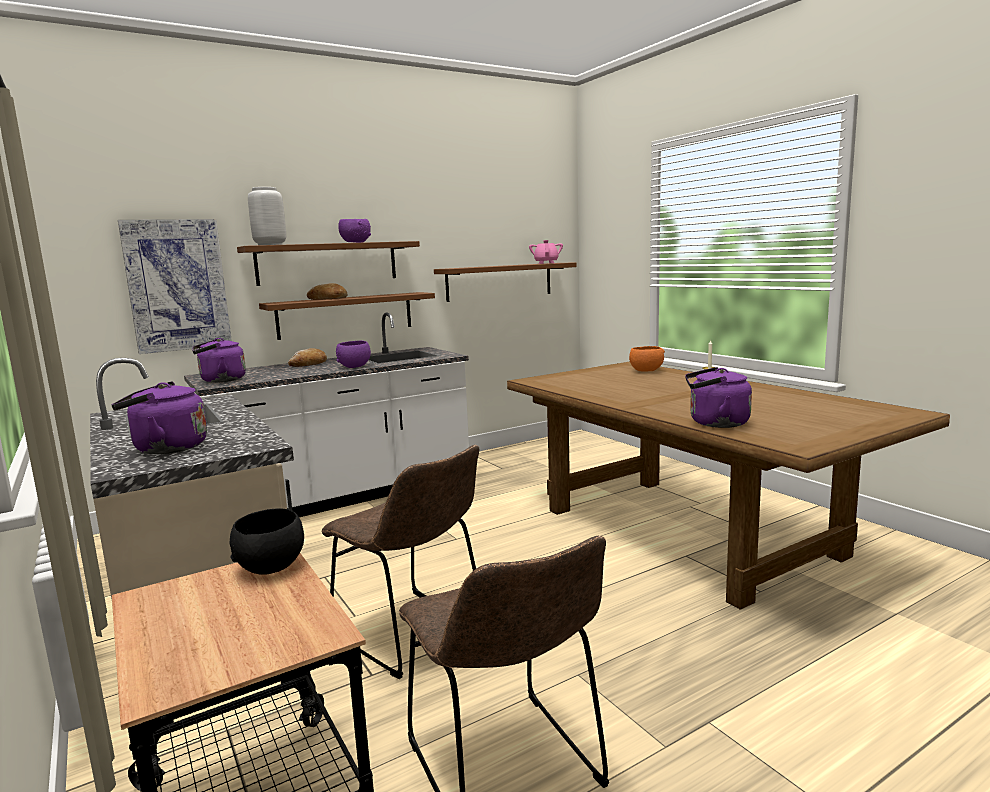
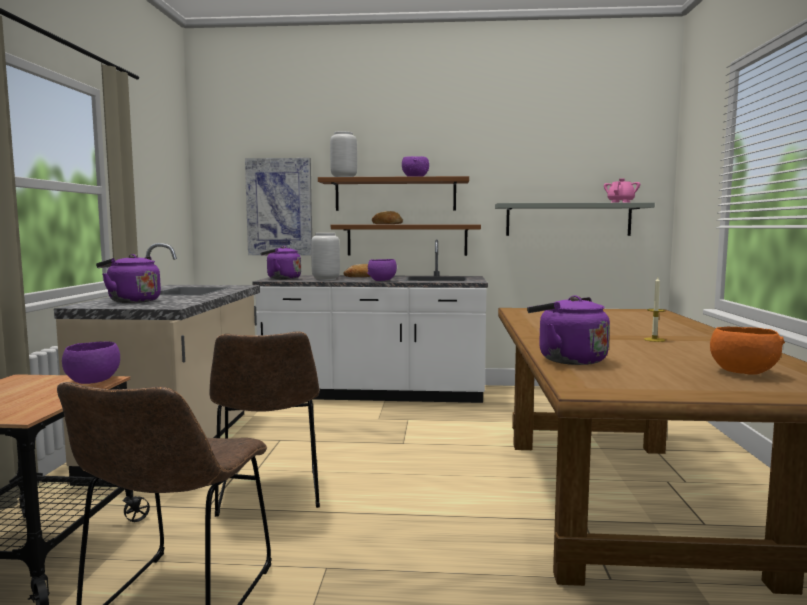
camera: 35 degrees right, 5 degrees down
(271, 567) = (93, 381): black bowl -> purple bowl
(283, 374) = (325, 279): none -> grey vase
(499, 281) = (568, 219): brown shelf -> grey shelf
(645, 371) = (651, 317): orange bowl -> orange bowl (741, 372)

